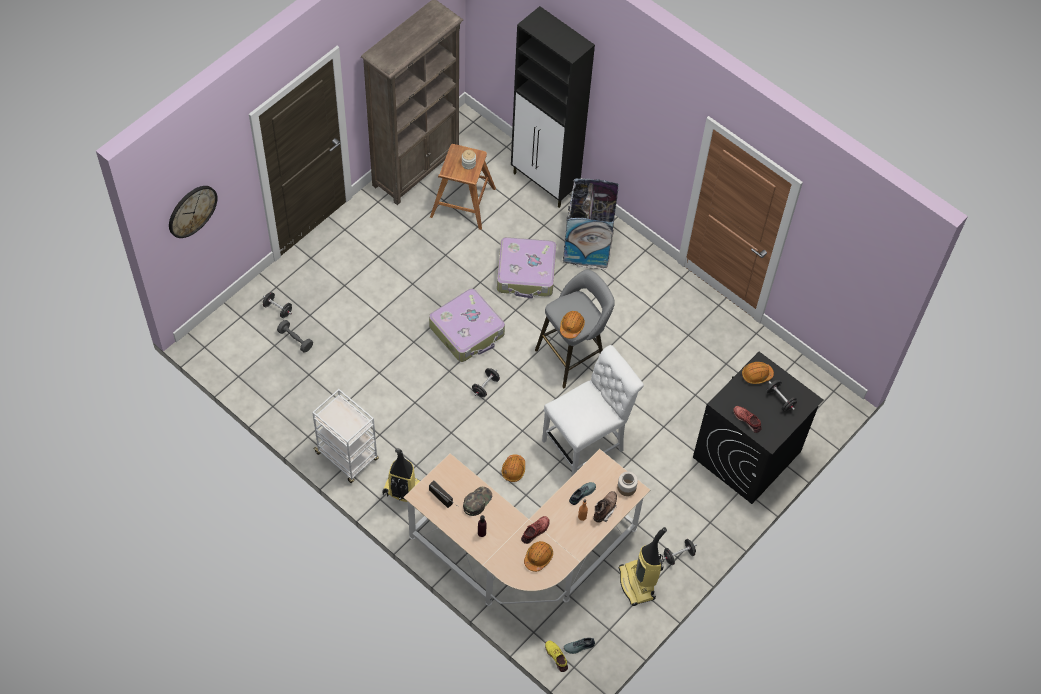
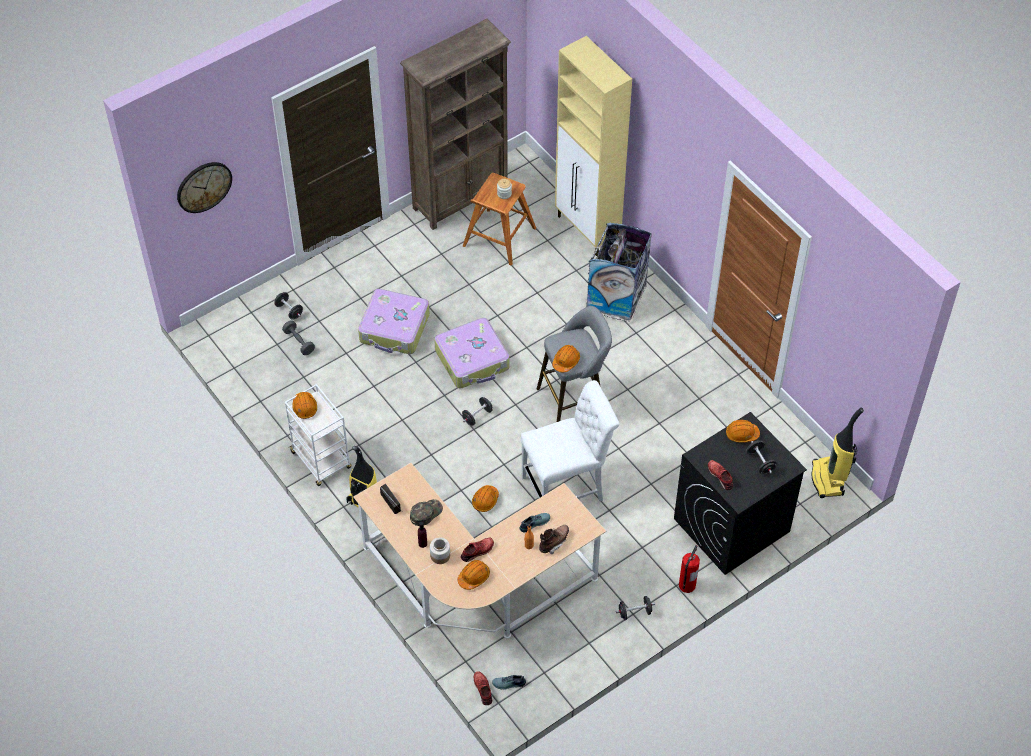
camera: 15 degrees right, 5 degrees down
(331, 413) = (305, 407): none -> orange hard hat
(526, 273) = (546, 314): suitcase -> suitcase (395, 329)
(545, 183) = (588, 230): black cabinet -> beige cabinet
(557, 656) = (483, 689): yellow shoe -> red shoe
(626, 487) = (581, 524): jar -> jar (440, 555)
(638, 584) = (585, 633): vacuum cleaner -> vacuum cleaner (829, 479)
(720, 520) = (687, 585): none -> fire extinguisher

